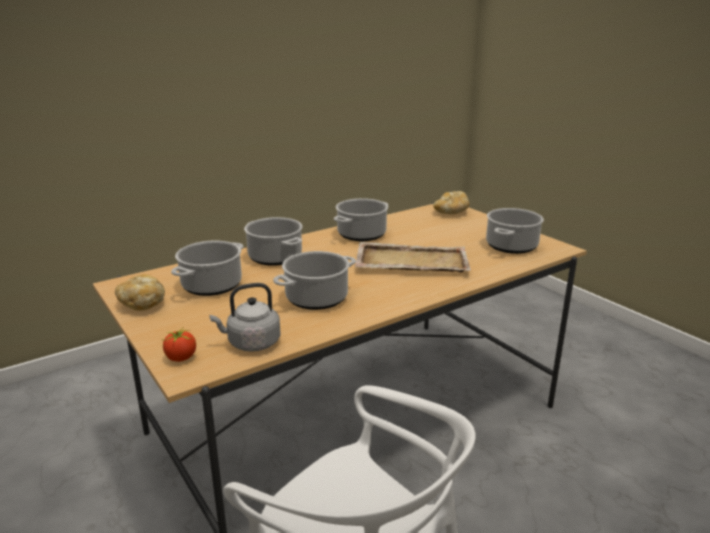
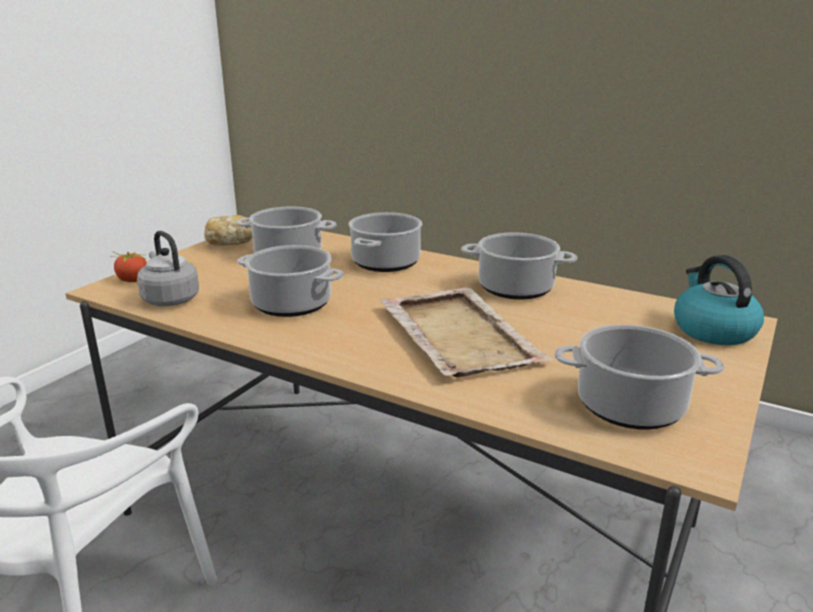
camera: 65 degrees right, 0 degrees up
(451, 213) = (712, 330): bread -> kettle

